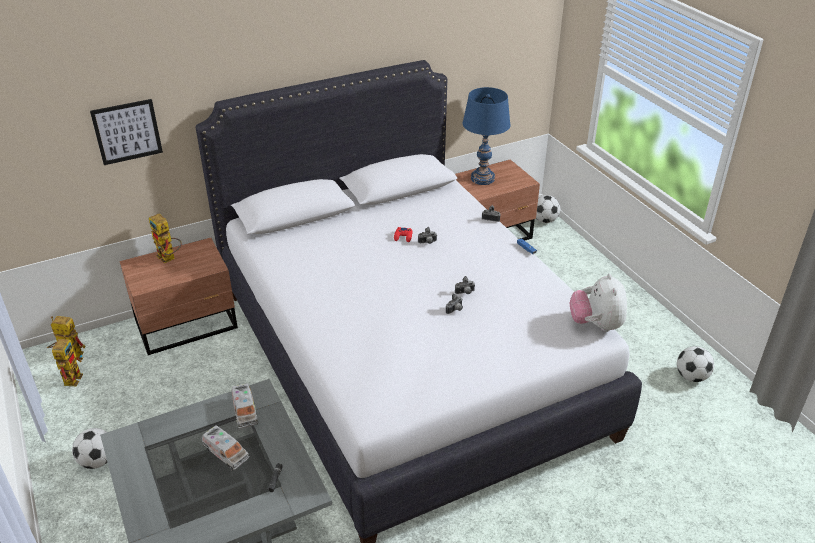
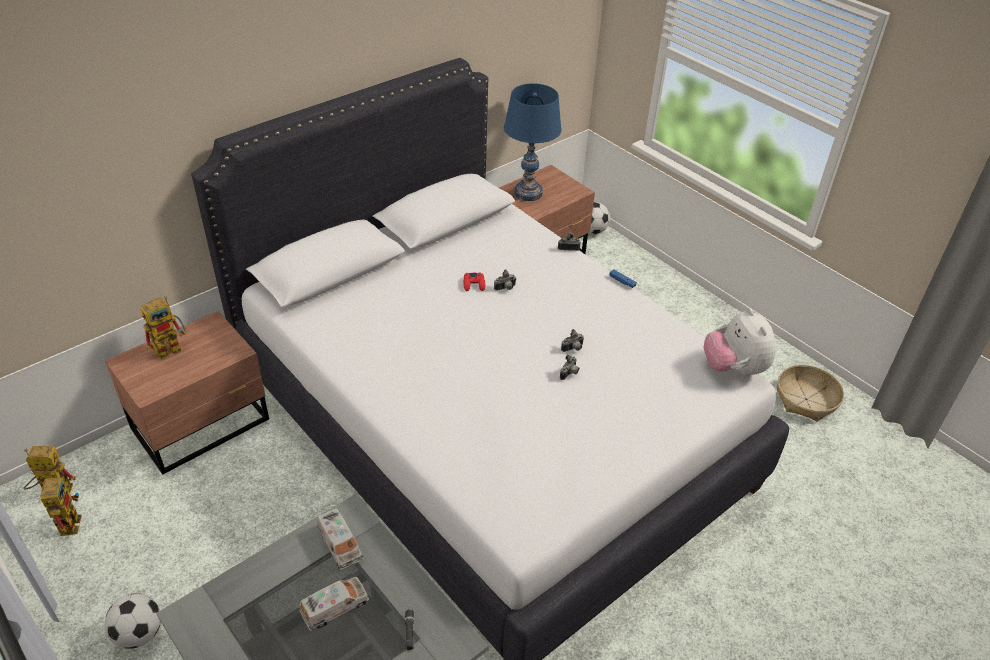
camera: 15 degrees left, 5 degrees up
(127, 131) = (101, 193): picture -> none
(169, 258) = (172, 347): toy robot -> toy robot turned 75 degrees counterclockwise
(226, 453) = (334, 608): toy truck -> toy truck turned 60 degrees counterclockwise
(691, 376) = (806, 399): football -> basket

